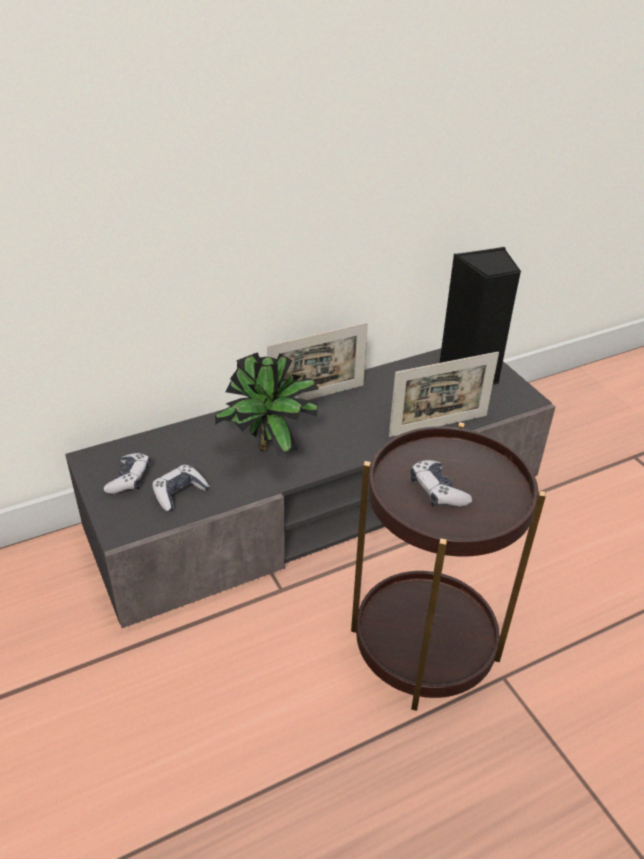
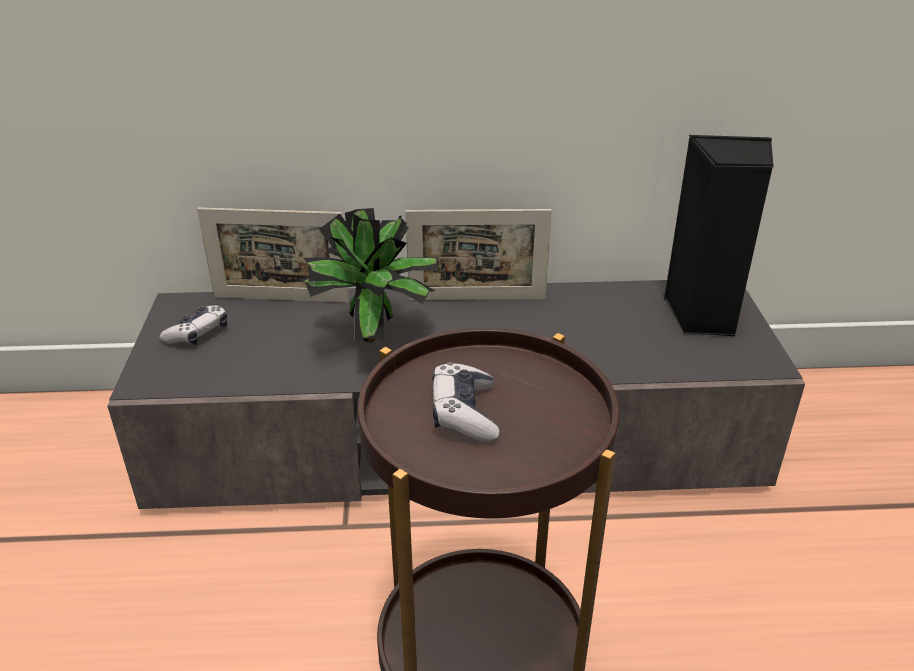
camera: 25 degrees right, 5 degrees down
(179, 493) = (237, 362): game controller -> none
(438, 425) = (612, 366): picture frame -> picture frame (281, 299)

